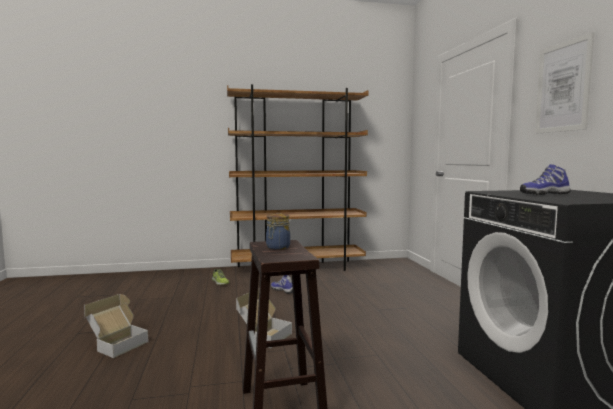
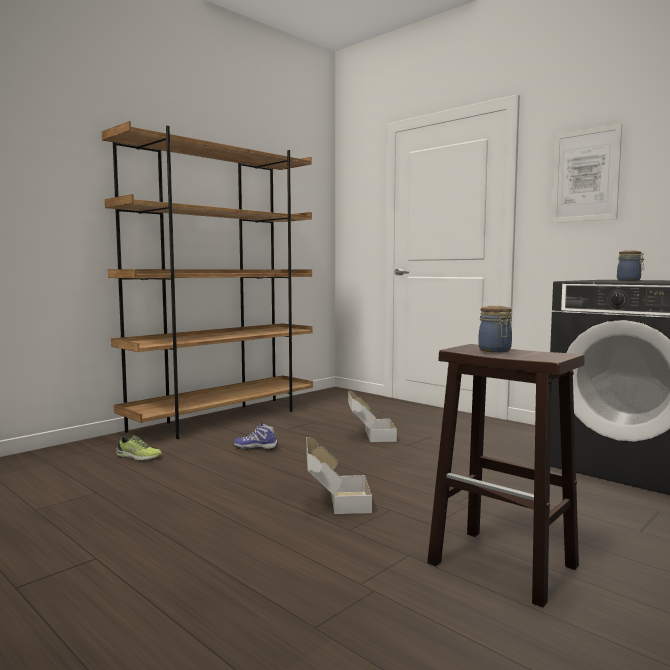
camera: 35 degrees left, 0 degrees up
(117, 344) = (136, 577): cardboard box -> cardboard box (370, 436)
(543, 194) = (629, 280): shoe -> jar

